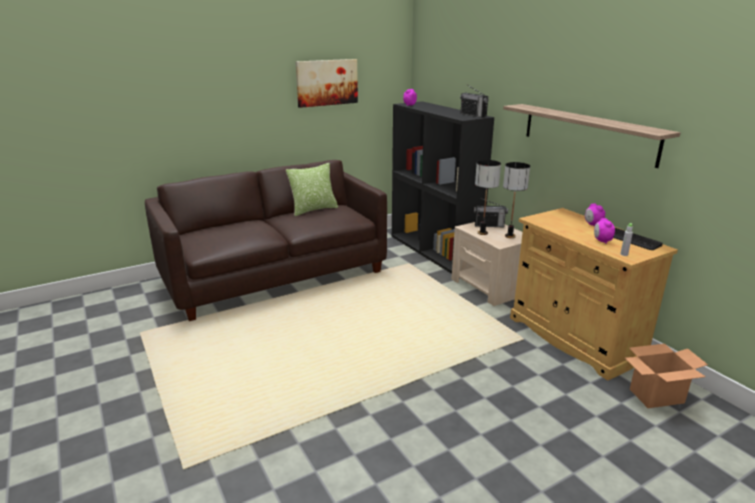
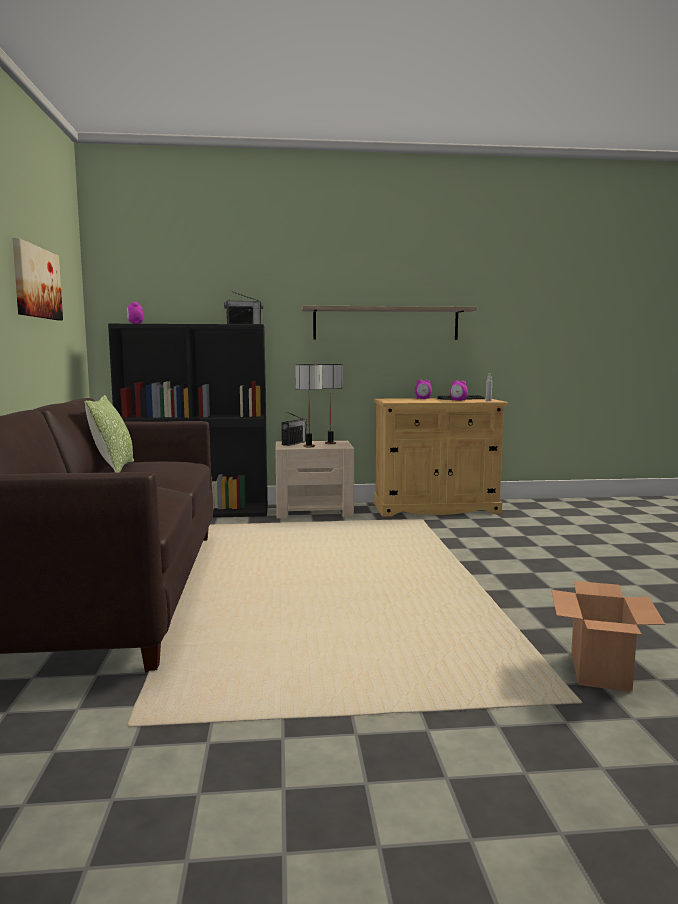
camera: 65 degrees left, 15 degrees down
(656, 396) = (528, 508): cardboard box -> cardboard box (600, 672)

